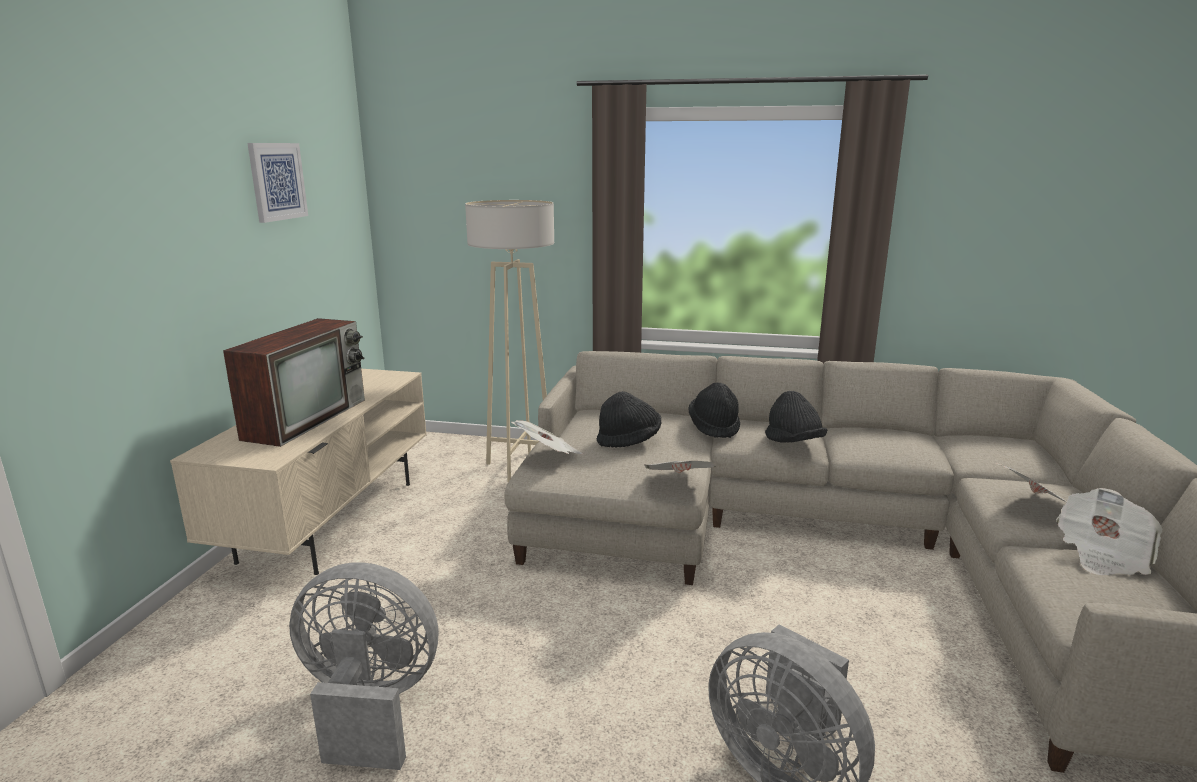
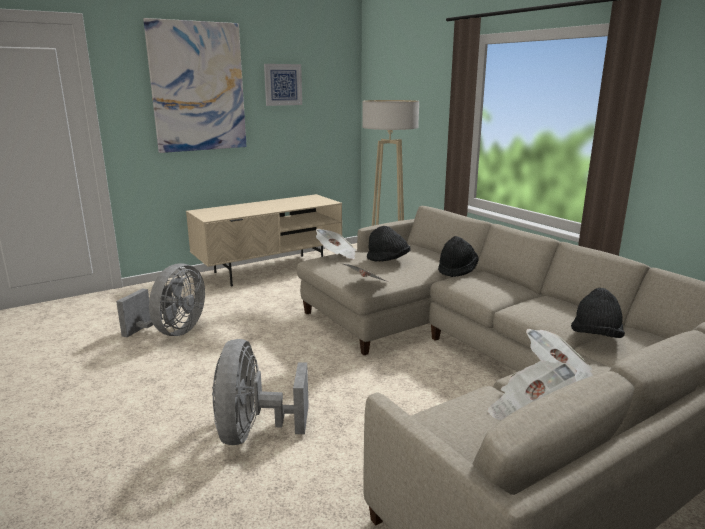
camera: 45 degrees right, 0 degrees up
(151, 195) = (198, 87): none -> picture
(307, 418) = (255, 208): television -> none
(369, 706) = (172, 332): grey fan -> grey fan turned 60 degrees clockwise
(793, 443) = (484, 291): black hat -> black hat (595, 337)

